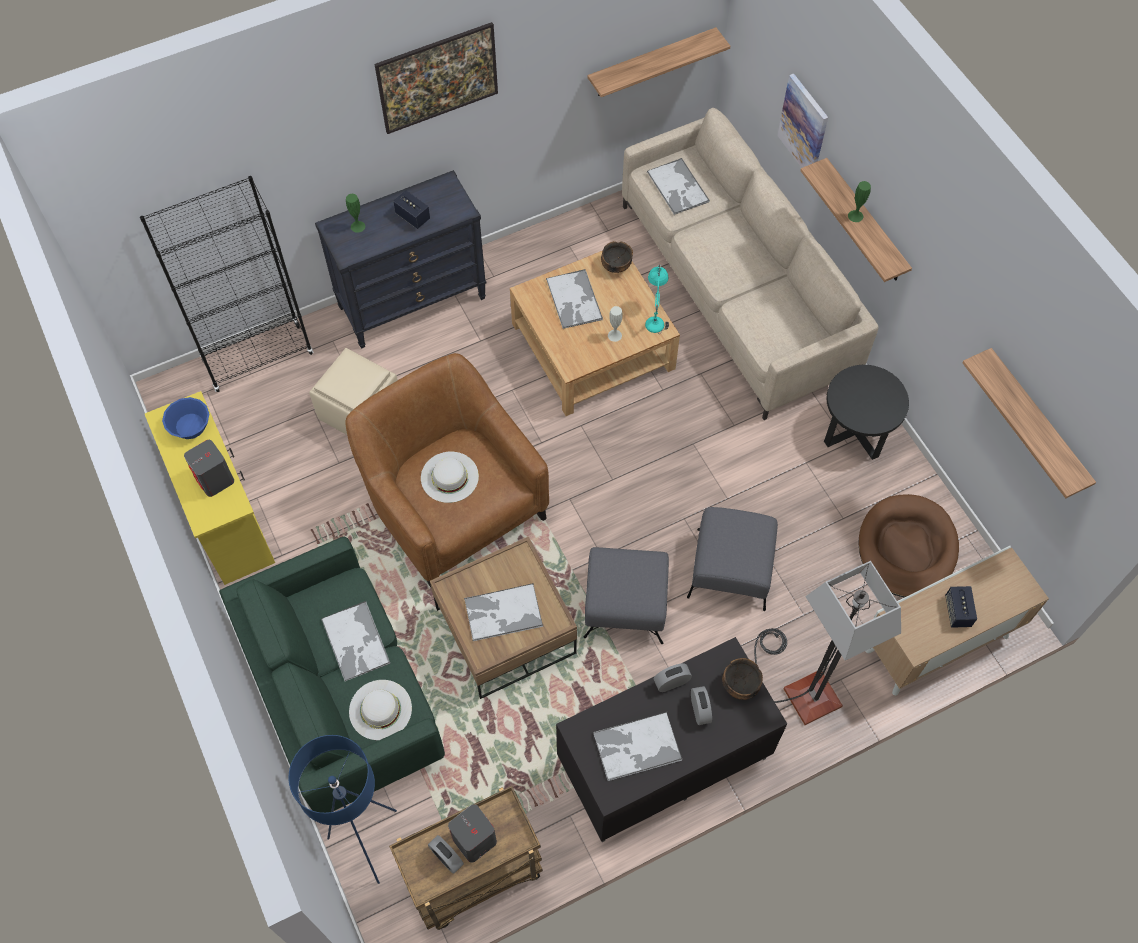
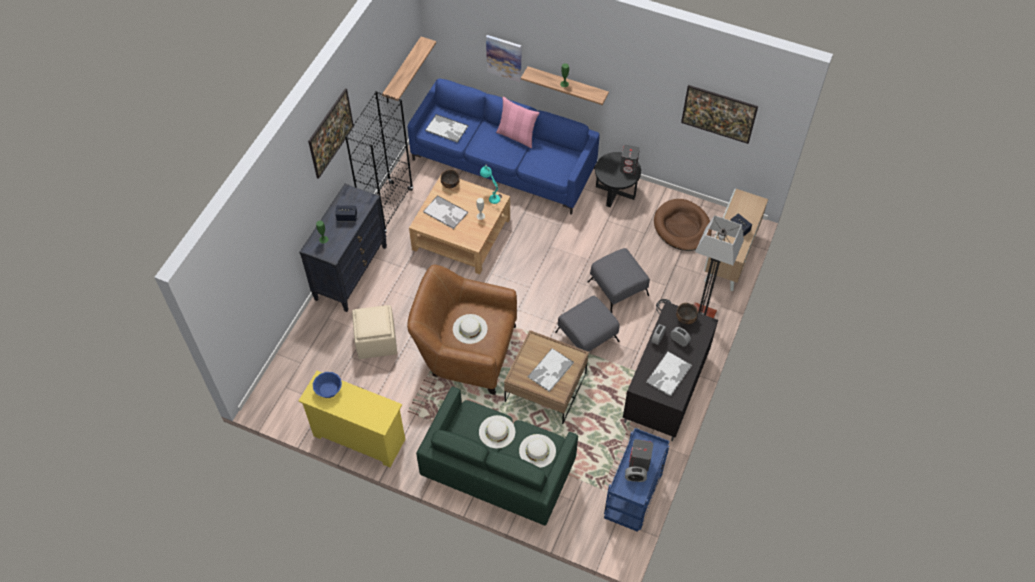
camera: 40 degrees left, 5 degrees down
(215, 480) = (368, 403): grey speaker -> grey speaker (628, 167)
(258, 357) = (296, 352): black bookcase -> black bookcase (387, 207)
(356, 642) = (497, 431): tray -> white hat
(368, 842) = (573, 522): blue floor lamp -> none
(473, 877) = (633, 498): brown cart -> blue cart
(735, 289) = (503, 164): beige sofa -> blue sofa
(763, 257) = (516, 136): none -> pink pillow
(1036, 423) = (717, 123): shelf -> picture

